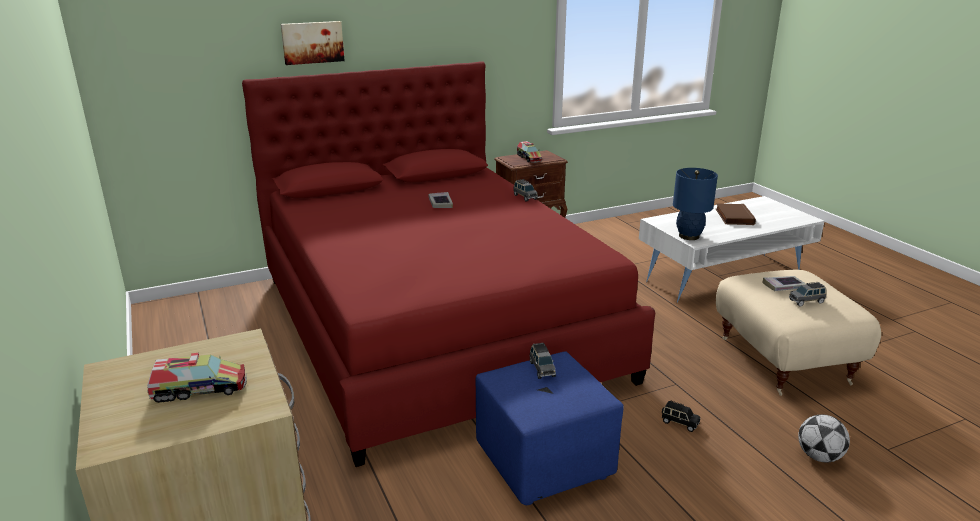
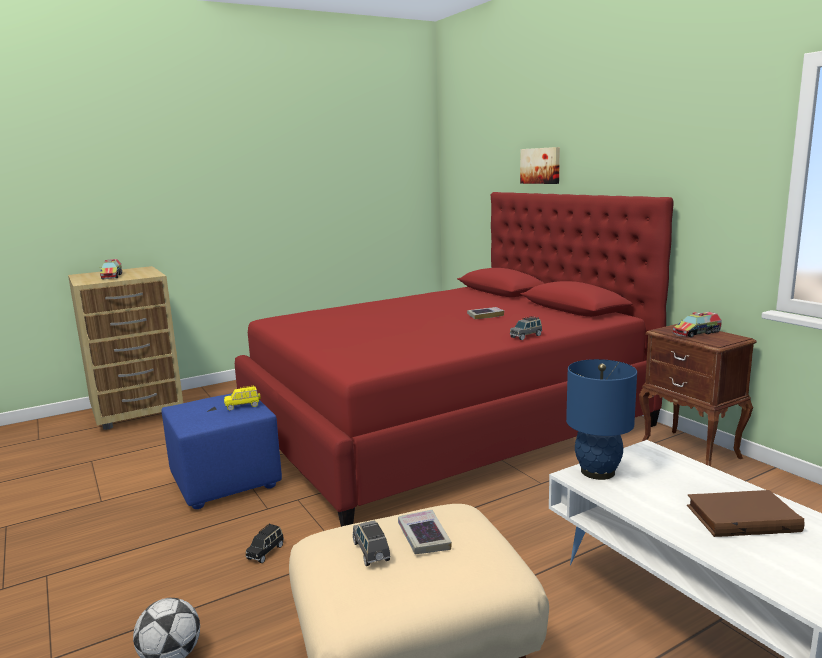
camera: 85 degrees right, 10 degrees down
(542, 369) = (243, 406): grey toy car -> yellow toy car

